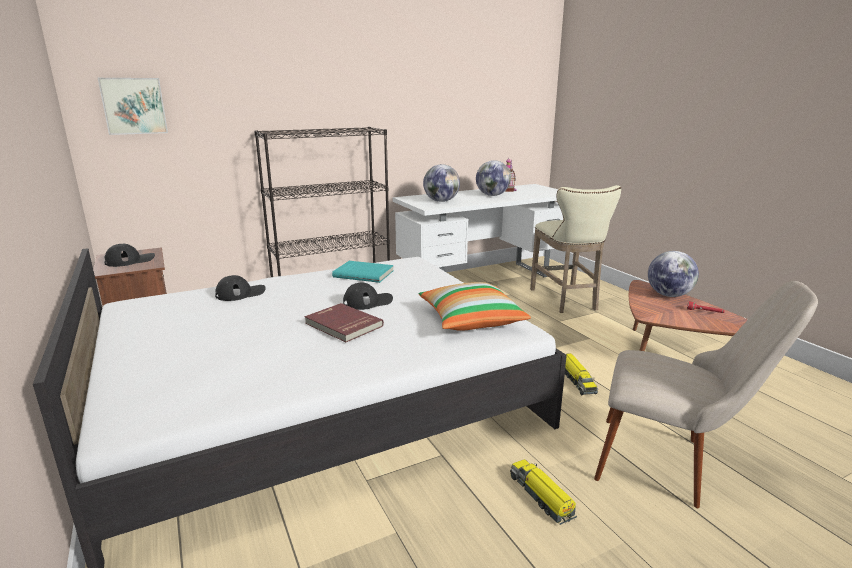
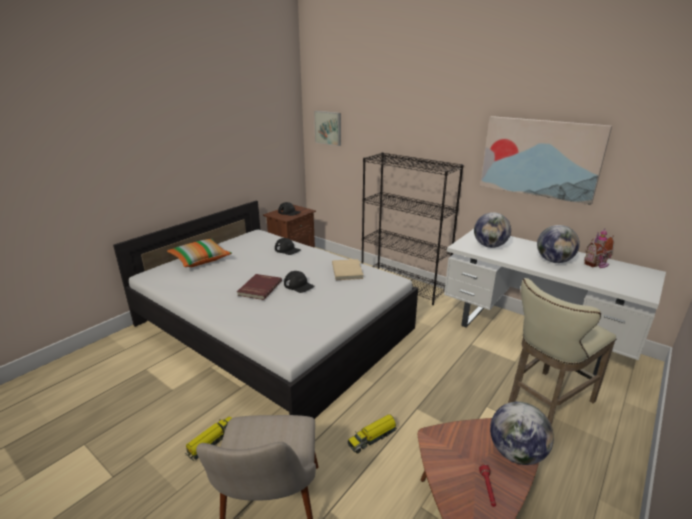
camera: 65 degrees right, 5 degrees up
(364, 273) = (348, 271): turquoise book -> beige book
(439, 108) = (540, 158): none -> picture
(471, 320) = (293, 327): pillow -> pillow (200, 260)

